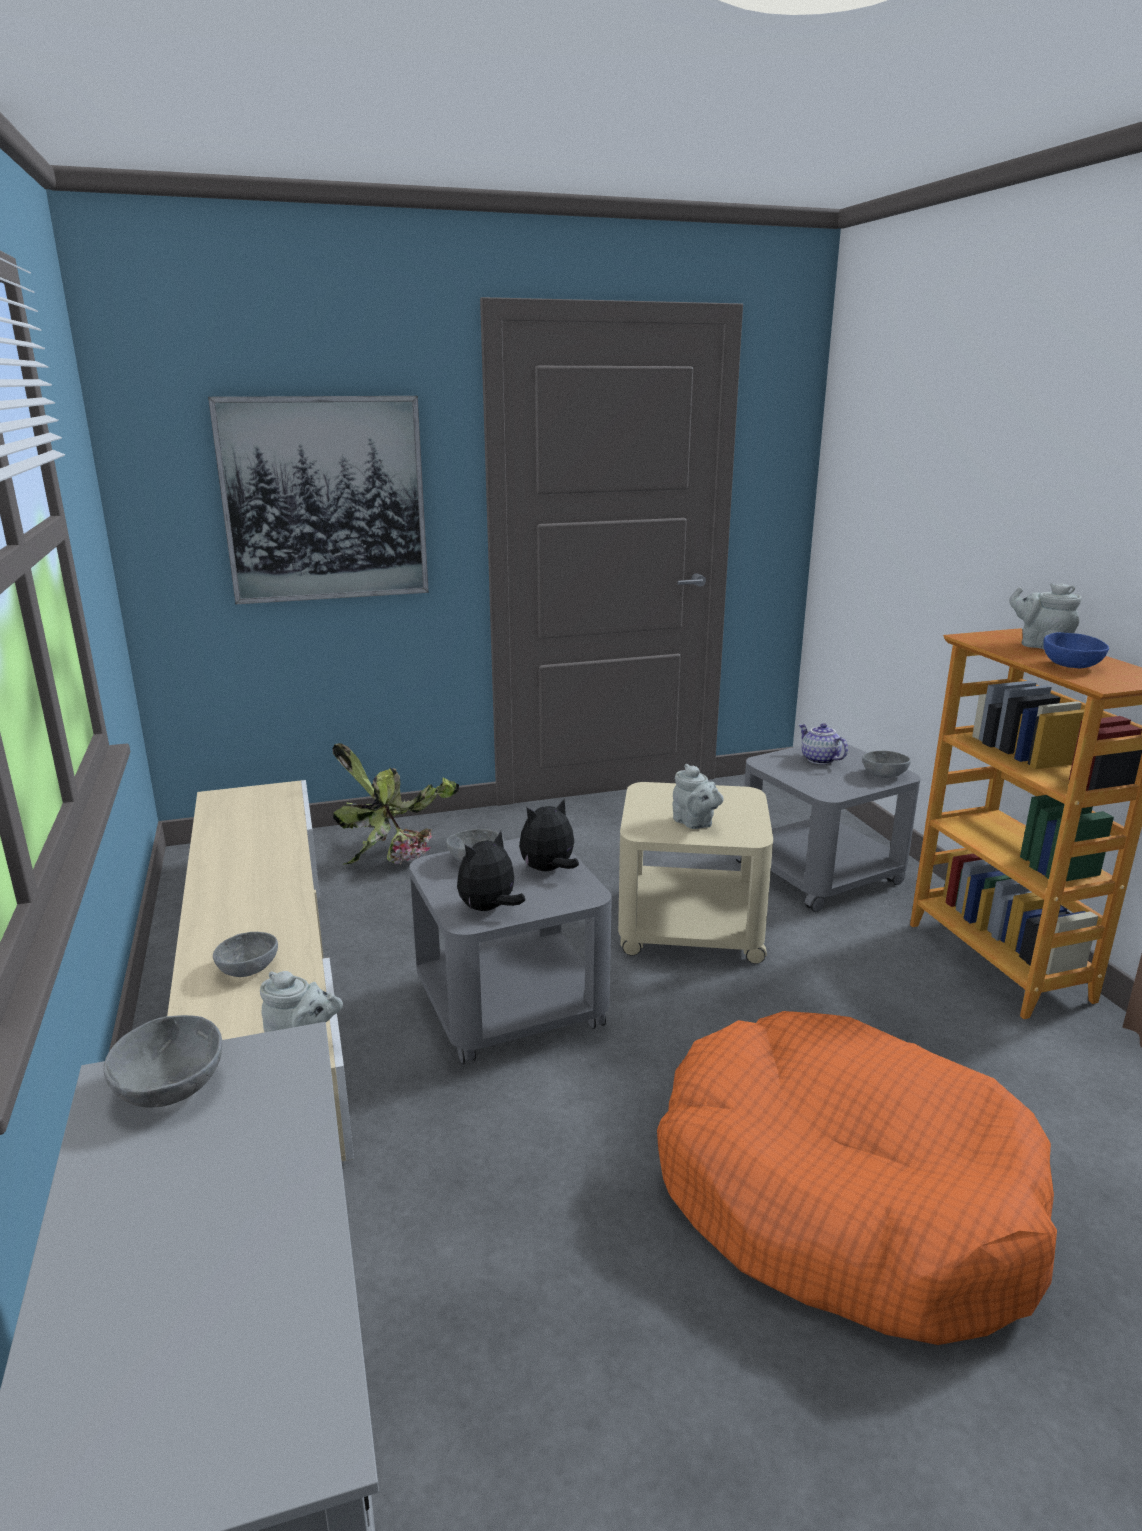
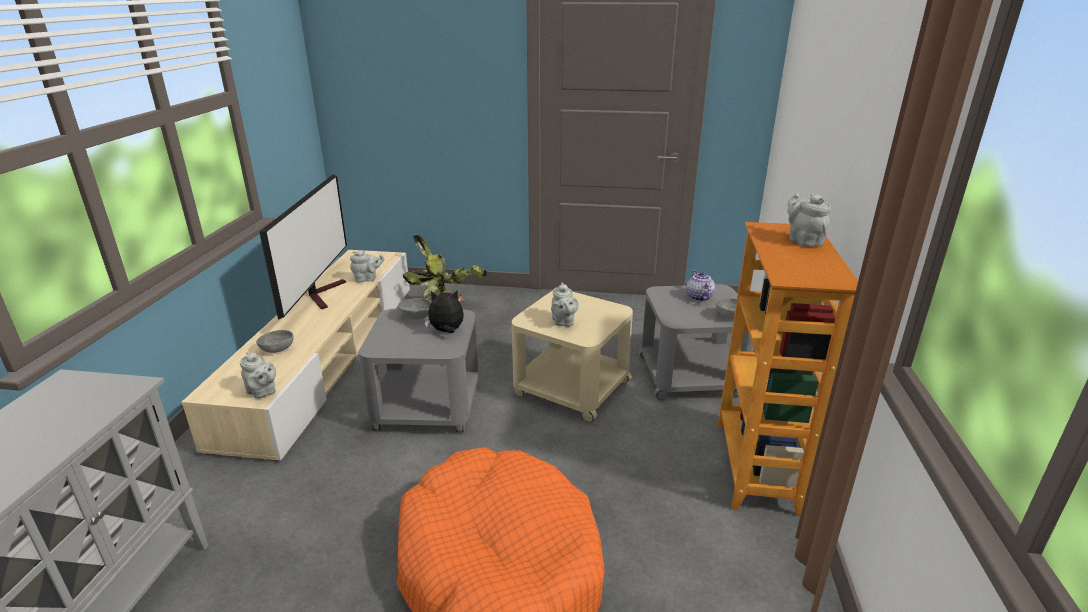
camera: 25 degrees right, 5 degrees up
(173, 1088) = (74, 389): grey bowl -> none
(230, 866) = (322, 293): none -> television
(286, 829) = (367, 279): none -> grey teapot
(325, 500) = (427, 85): picture -> none
(489, 909) = (391, 346): plush toy -> none
(1072, 666) = (793, 260): blue bowl -> none

